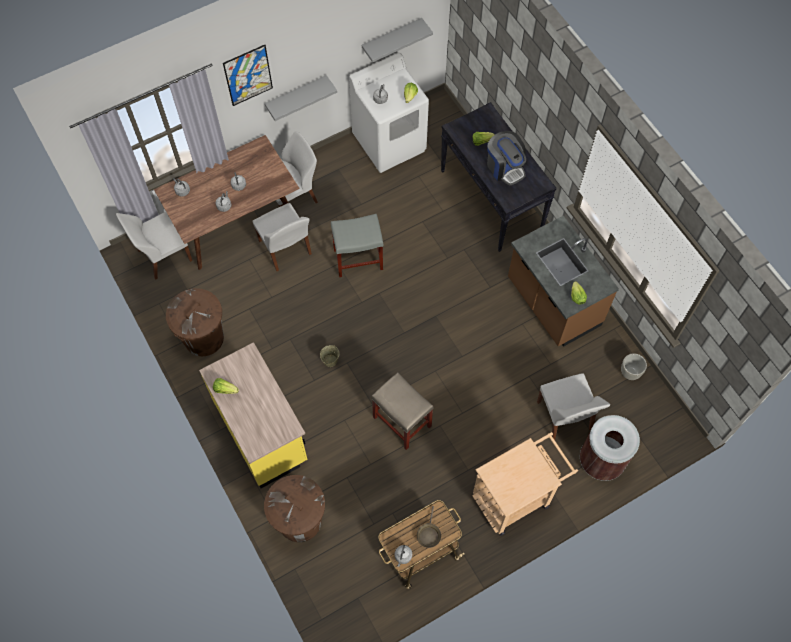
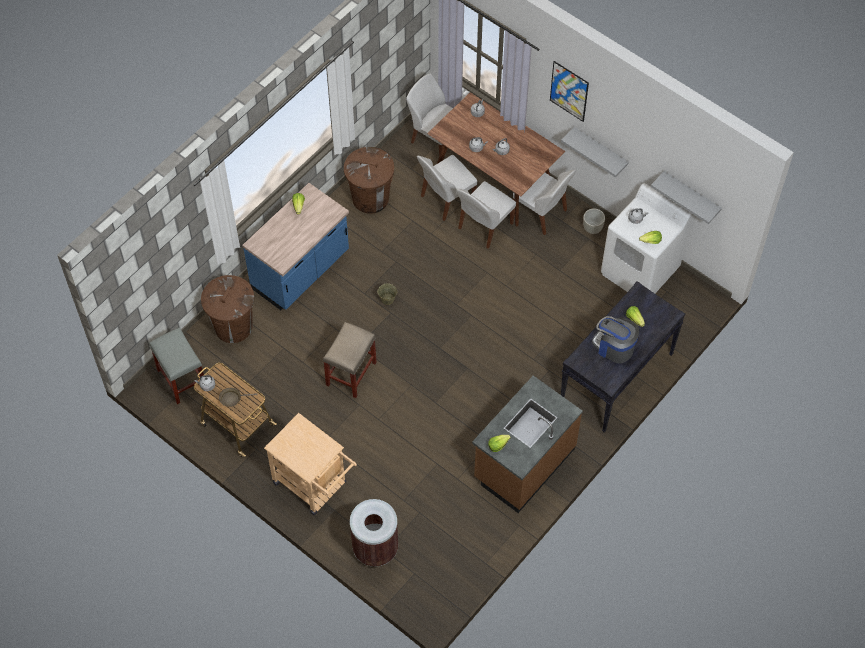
camera: 70 degrees right, 5 degrees down
(262, 432) = (301, 271): yellow counter -> blue counter
(359, 259) = (500, 287): grey stool -> grey stool (182, 380)
(505, 167) = (614, 347): coffee machine -> coffee machine turned 90 degrees clockwise
(564, 417) = (407, 505): white chair -> white chair (446, 199)
(630, 373) = (476, 551): grey planter -> grey planter (592, 228)

